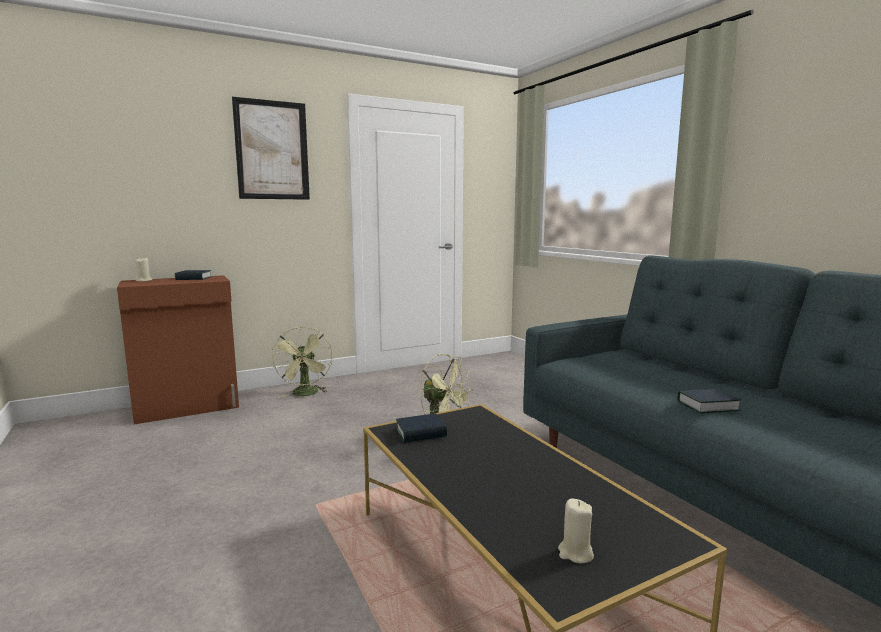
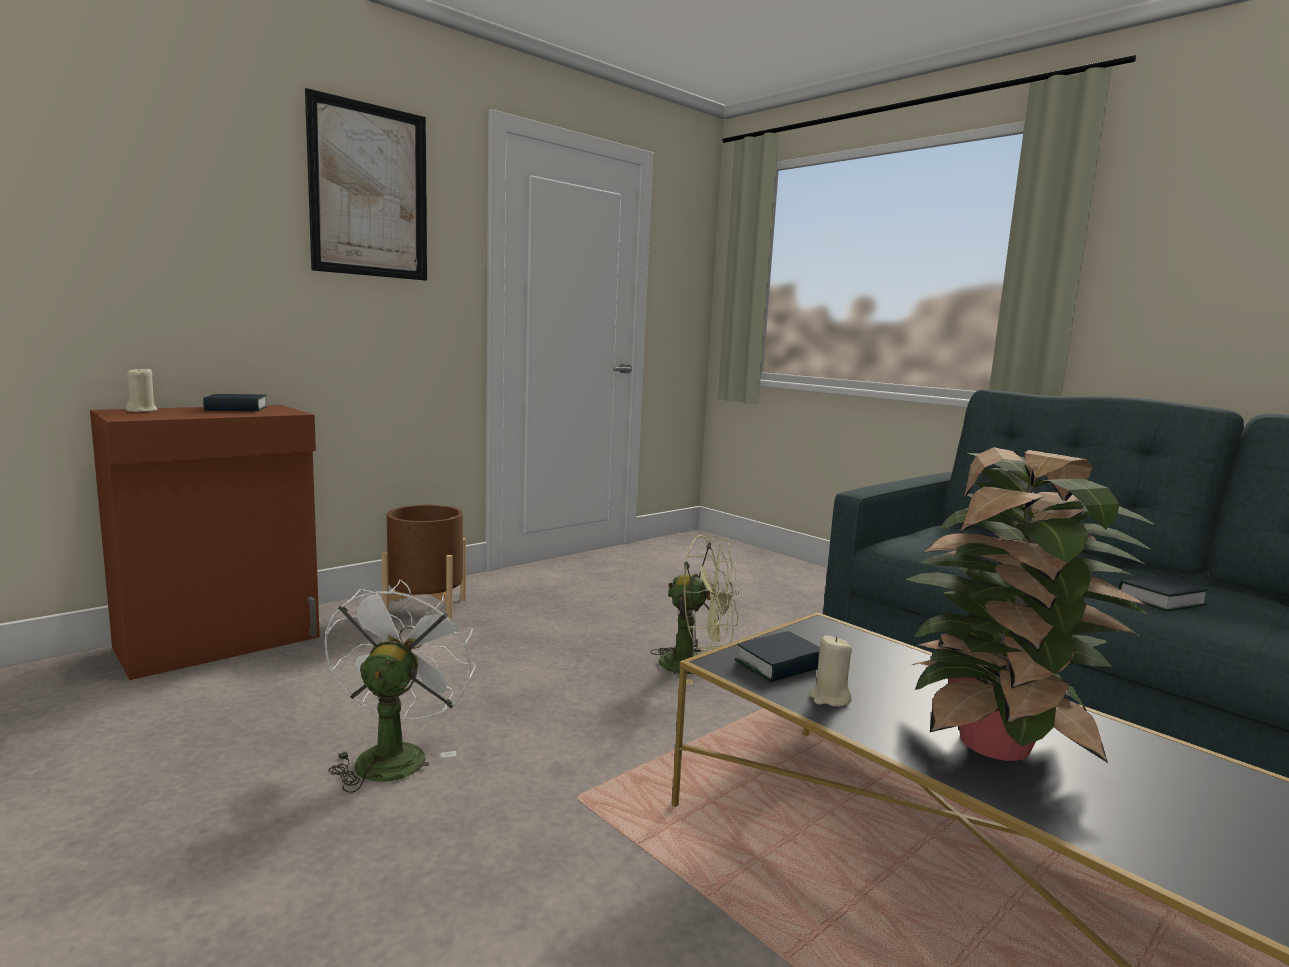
camera: 15 degrees left, 0 degrees up
(235, 472) = (394, 754): none -> white fan
(306, 394) = (426, 609): green fan -> brown planter
(509, 486) = (999, 741): none -> potted plant
(575, 553) = (1202, 838): beige candle -> beige candle (829, 698)

